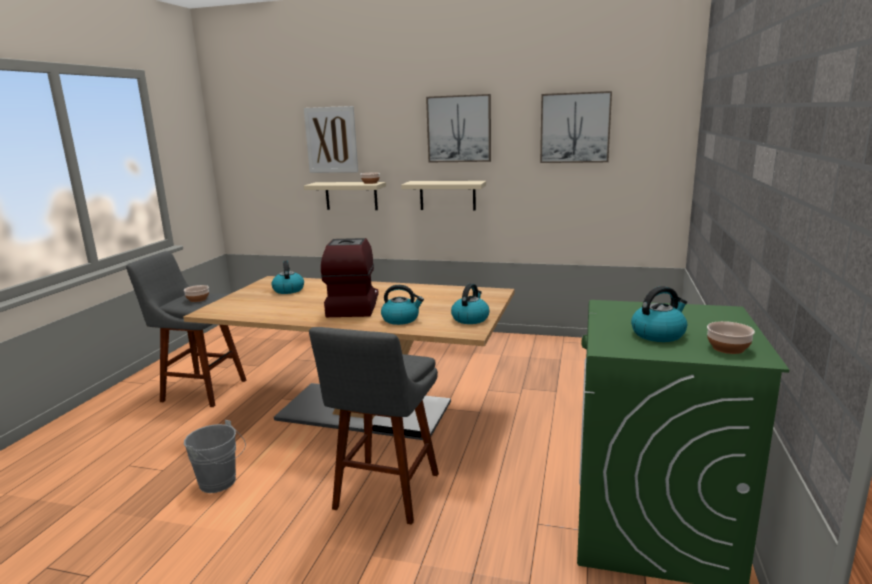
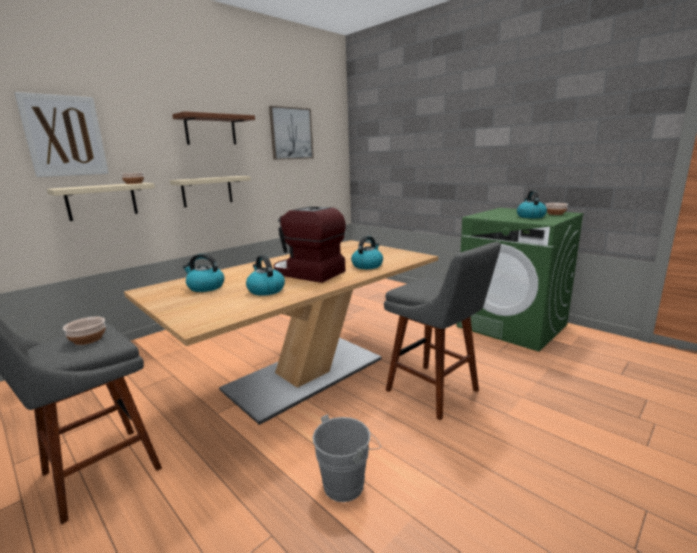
camera: 60 degrees left, 0 degrees up
(459, 129) = (210, 130): picture -> brown shelf
(470, 318) = (394, 253): kettle -> kettle (265, 290)

